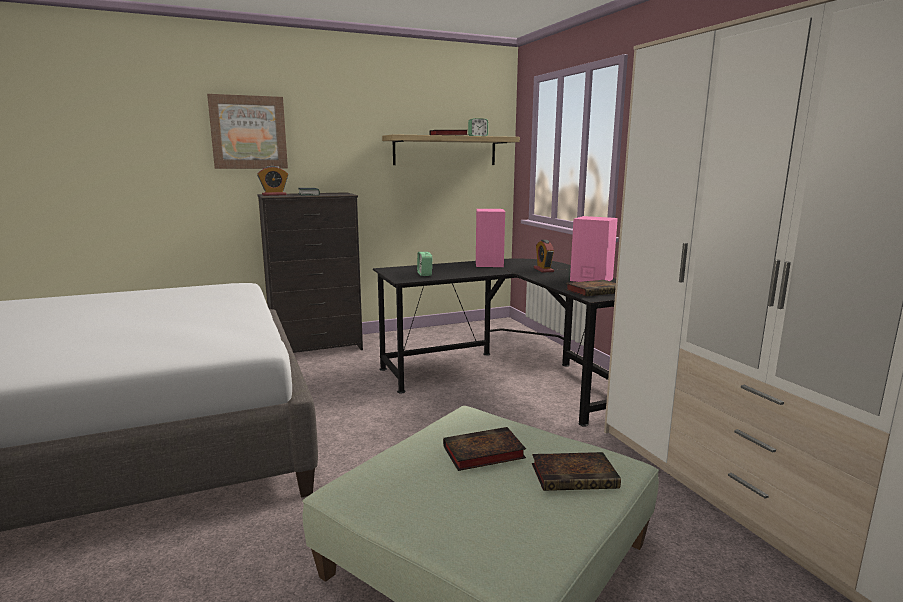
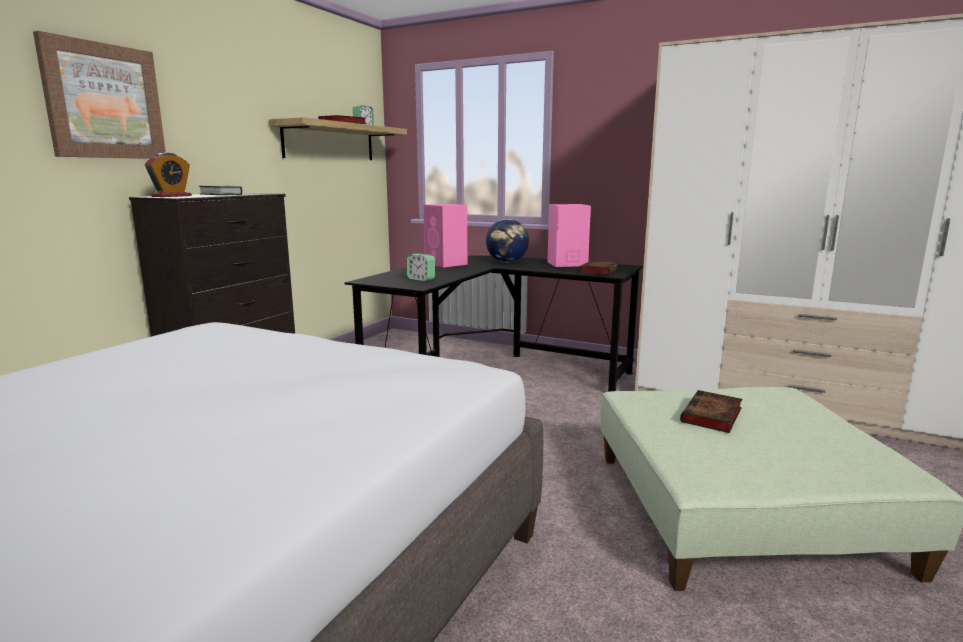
camera: 40 degrees left, 0 degrees up
(543, 270) = (507, 262): alarm clock -> globe
(576, 476) = (783, 408): book -> none

